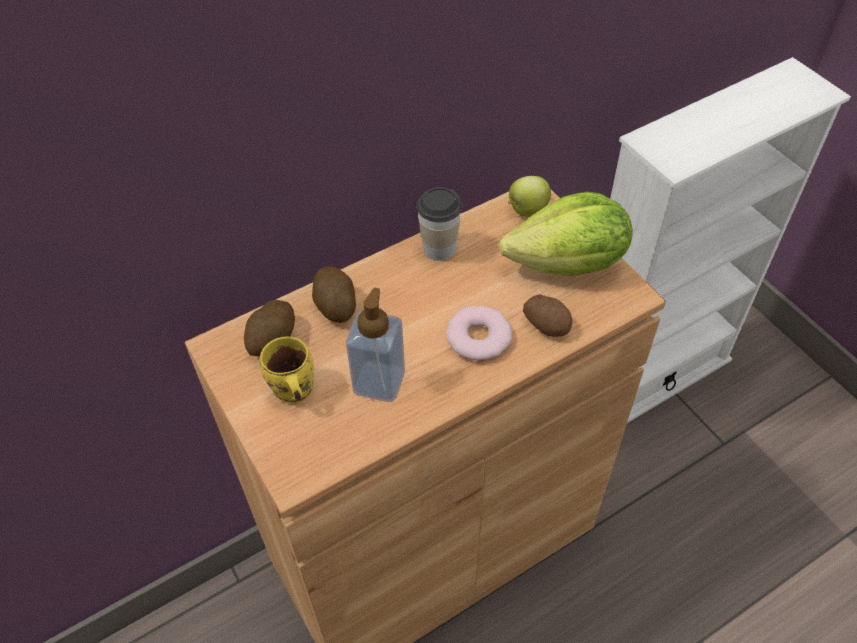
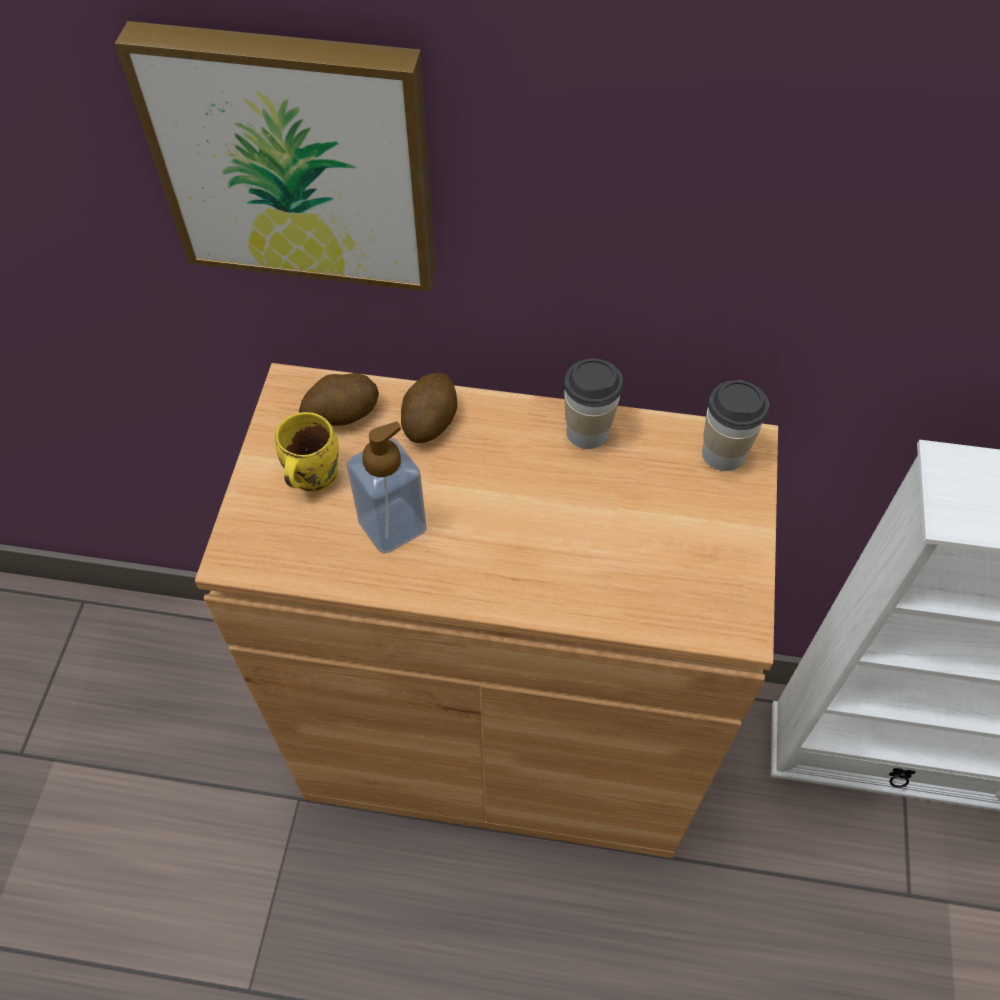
camera: 40 degrees right, 5 degrees up
(174, 147) = (296, 157): none -> picture
(478, 337) = (529, 552): donut -> none
(526, 210) = (723, 453): apple -> cup
(547, 324) = (613, 591): potato -> none
(569, 265) = (705, 545): lettuce -> none

